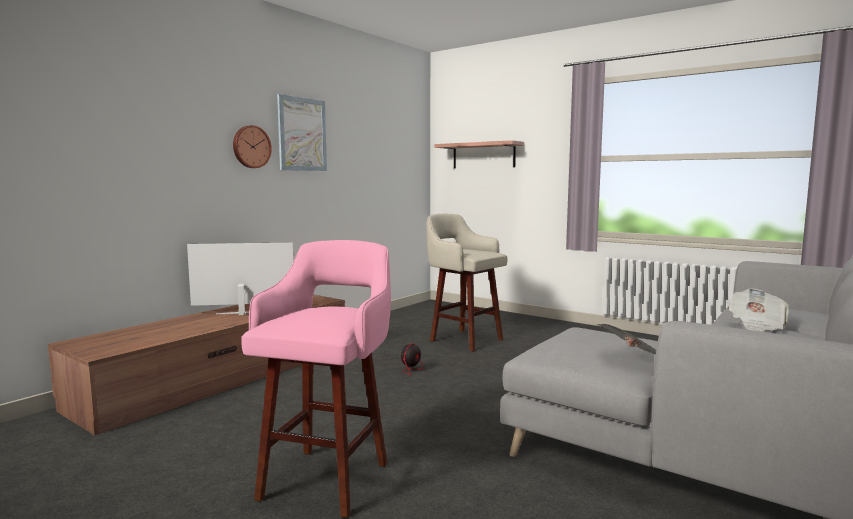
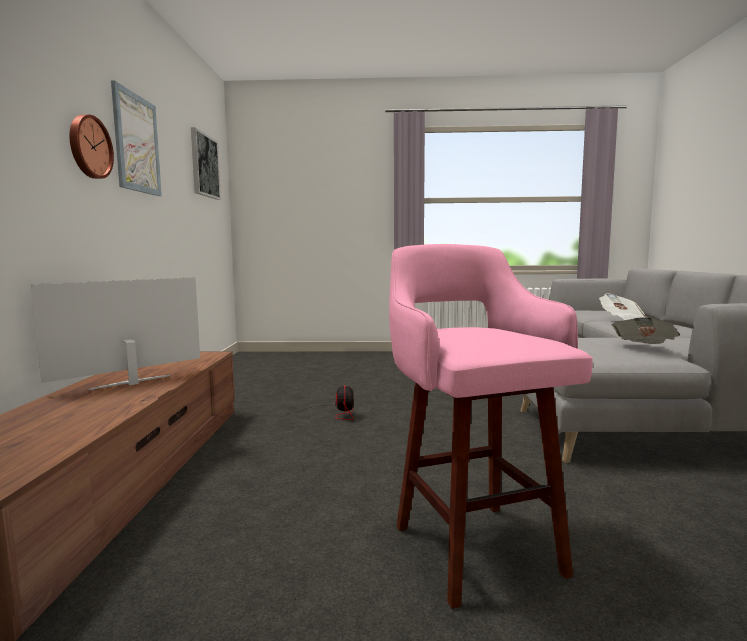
camera: 35 degrees left, 0 degrees up
(391, 136) = (204, 166): none -> picture
(464, 340) = (339, 380): beige stool -> none
(483, 155) = (297, 196): shelf -> none

